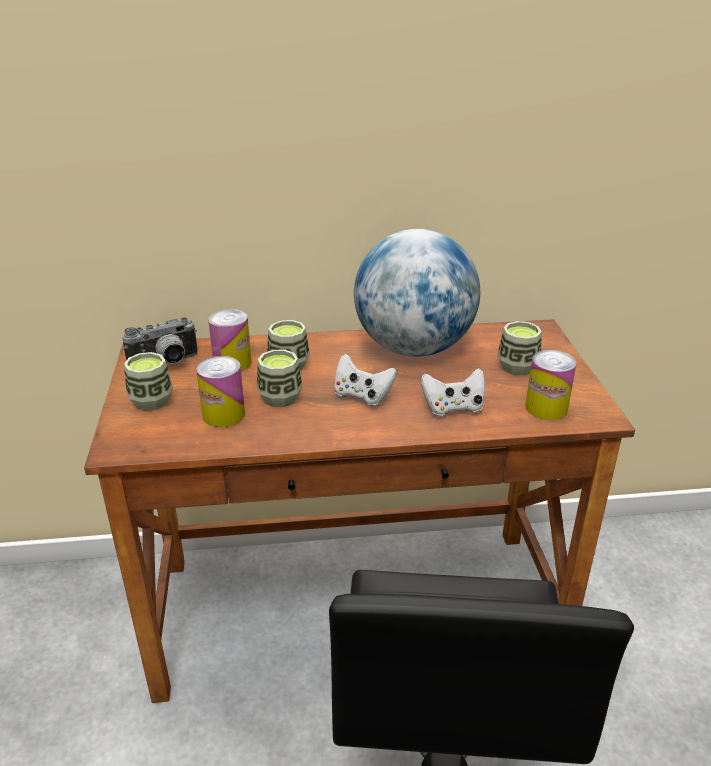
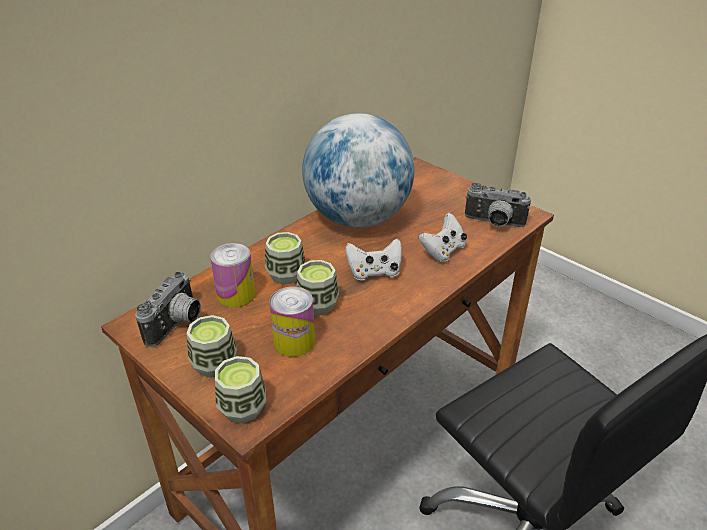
camera: 40 degrees left, 5 degrees up
(517, 367) = (440, 202): cup -> cup (242, 408)
(546, 408) = (493, 223): can -> camera

